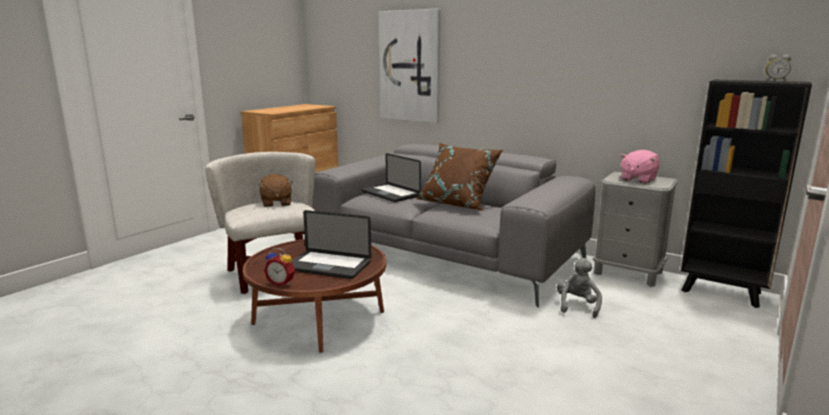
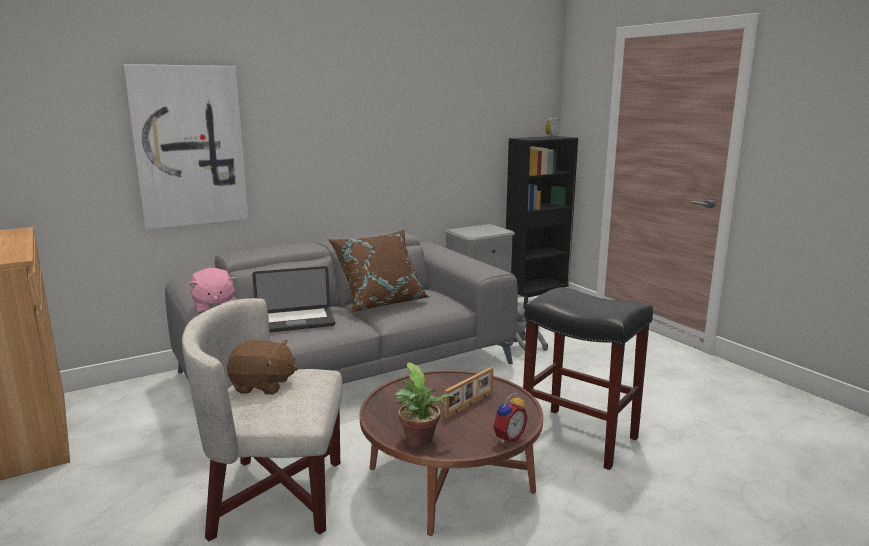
camera: 65 degrees left, 0 degrees up
(266, 261) = (420, 441): none -> potted plant
(328, 266) = (470, 405): laptop -> picture frame
(424, 359) = (577, 437): none -> black stool
(638, 179) = (481, 231): pink plush toy -> pink plush toy (213, 307)

